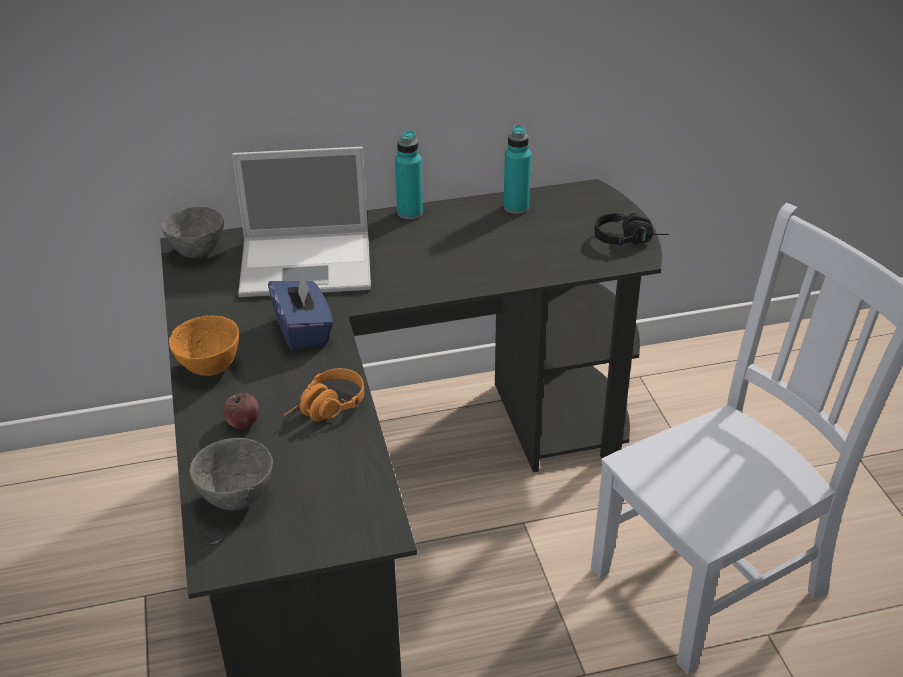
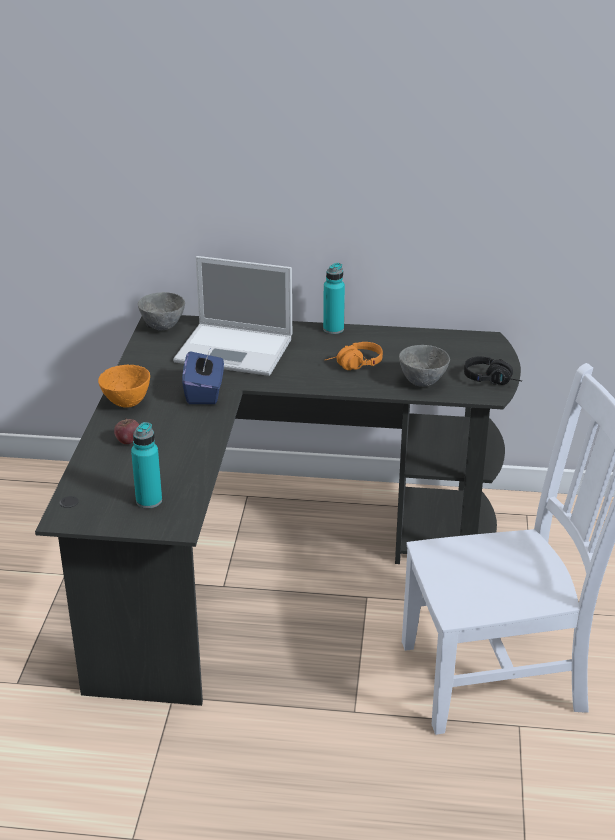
camera: 20 degrees right, 5 degrees down
(236, 497) = (96, 484): grey bowl -> grey bowl (422, 382)
(326, 410) = (188, 445): orange headphones -> orange headphones (354, 365)
(516, 207) = (418, 340): turquoise bottle -> turquoise bottle (149, 501)

